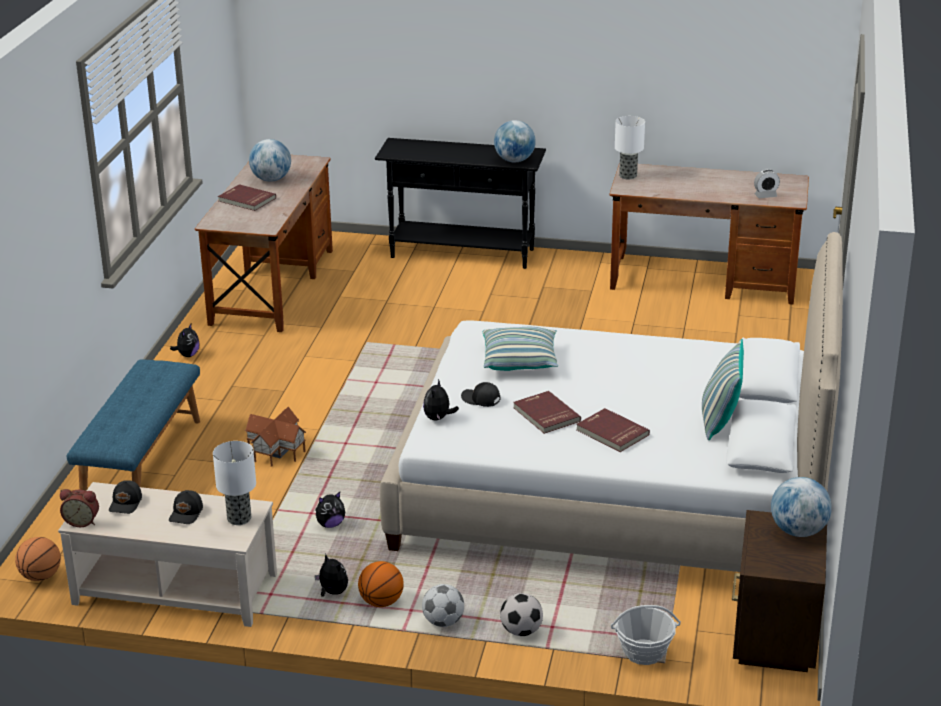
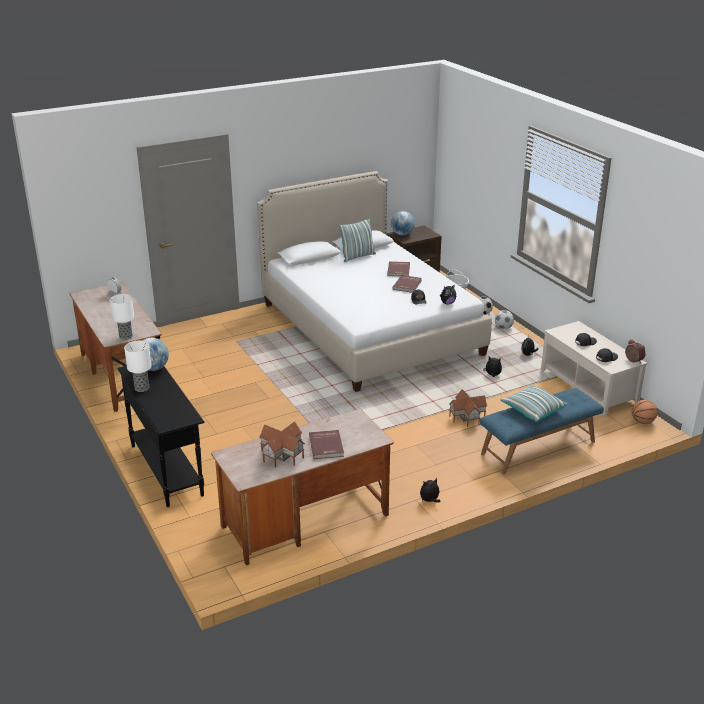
camera: 130 degrees left, 0 degrees up
(238, 519) = (566, 331): table lamp -> table lamp (142, 388)
(271, 179) = (281, 454): globe -> toy house
(381, 602) = (515, 343): basketball -> none
(520, 361) = (374, 304): pillow -> pillow (532, 410)

